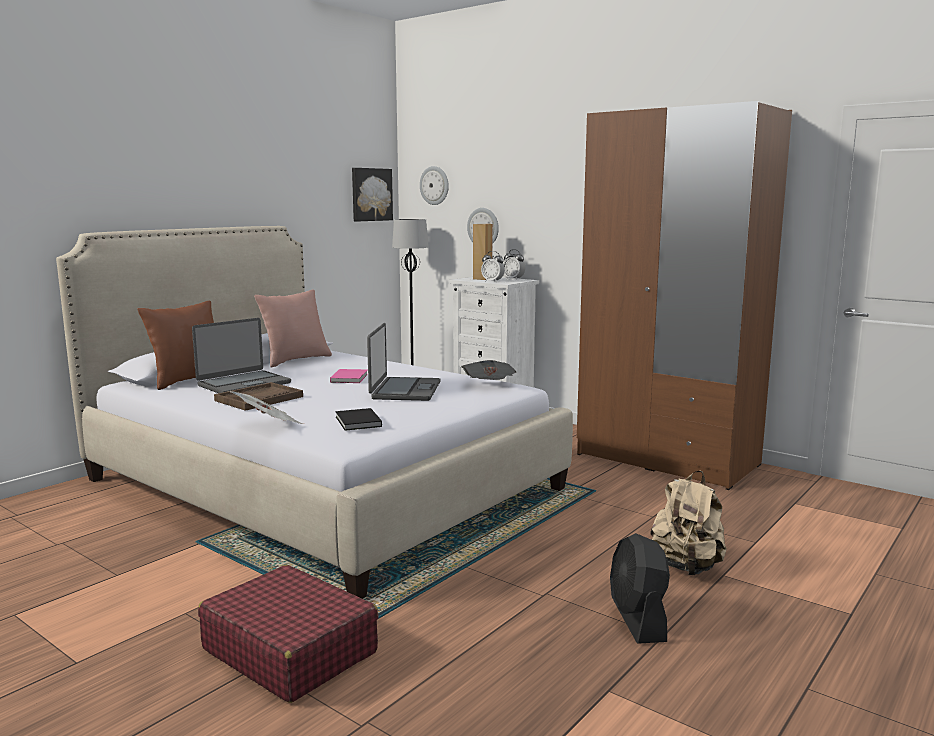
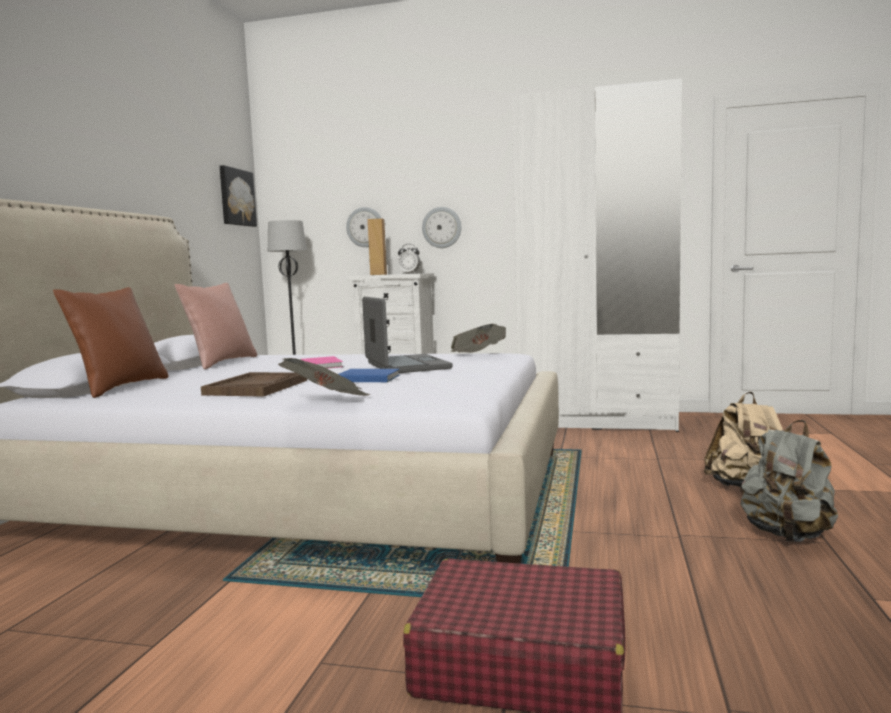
camera: 25 degrees left, 5 degrees down
(243, 384) = (204, 381): laptop -> none
(338, 403) = (367, 378): none -> blue book
(357, 422) = (429, 386): black book -> none
(434, 185) = (303, 189): wall clock -> wall clock (442, 227)
(492, 281) = (397, 274): alarm clock -> none
(638, 620) = (787, 535): black fan -> grey backpack
(667, 459) = (597, 420): brown wardrobe -> white wardrobe

